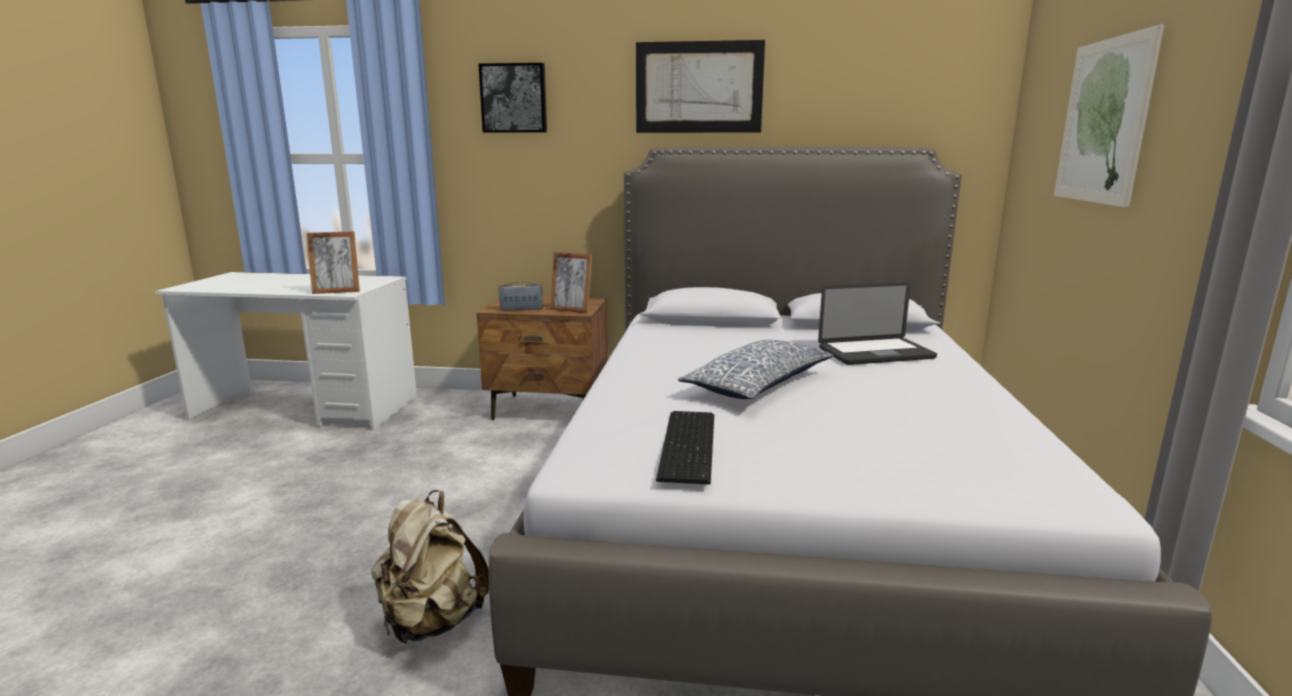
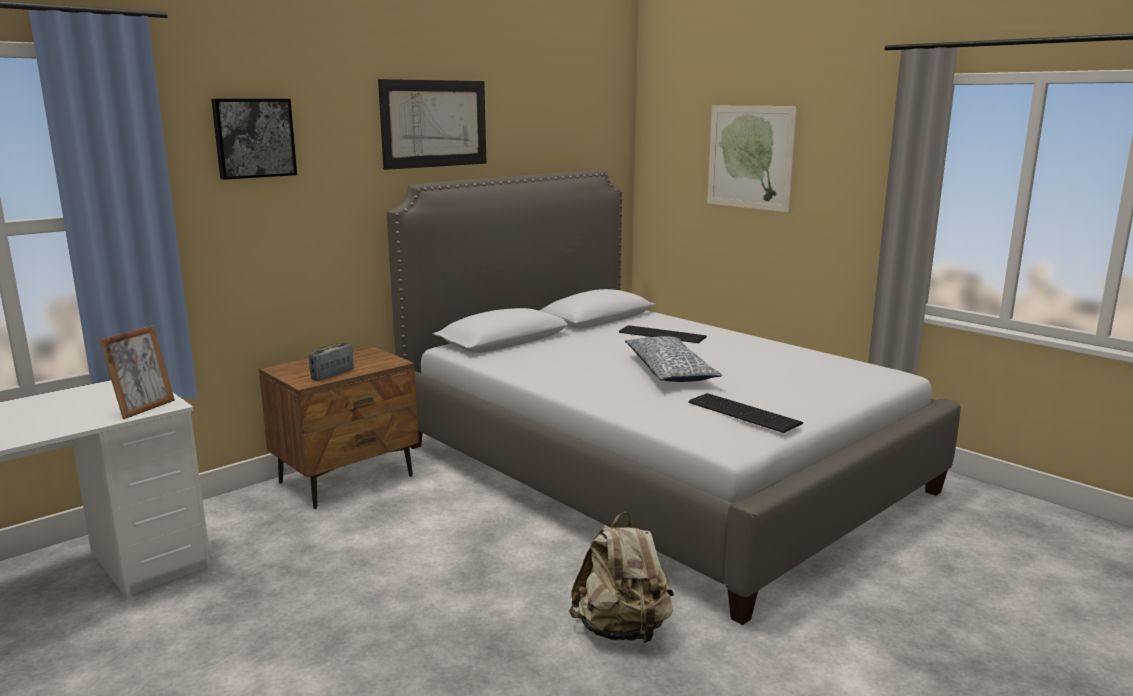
camera: 50 degrees left, 0 degrees up
(571, 310) = (380, 362): picture frame -> none
(875, 353) = (661, 334): laptop -> keyboard

